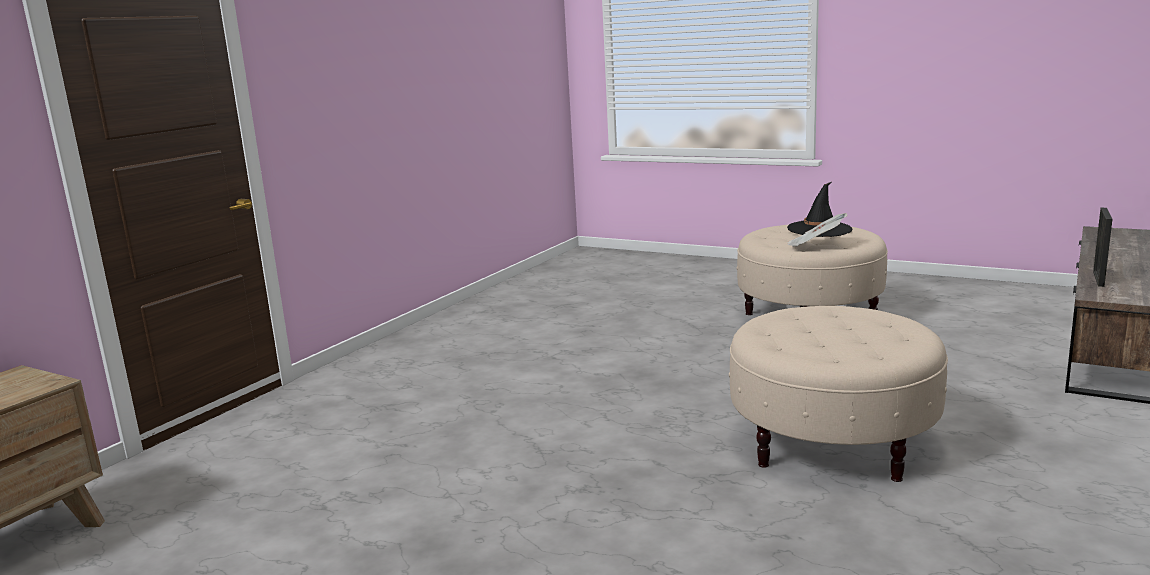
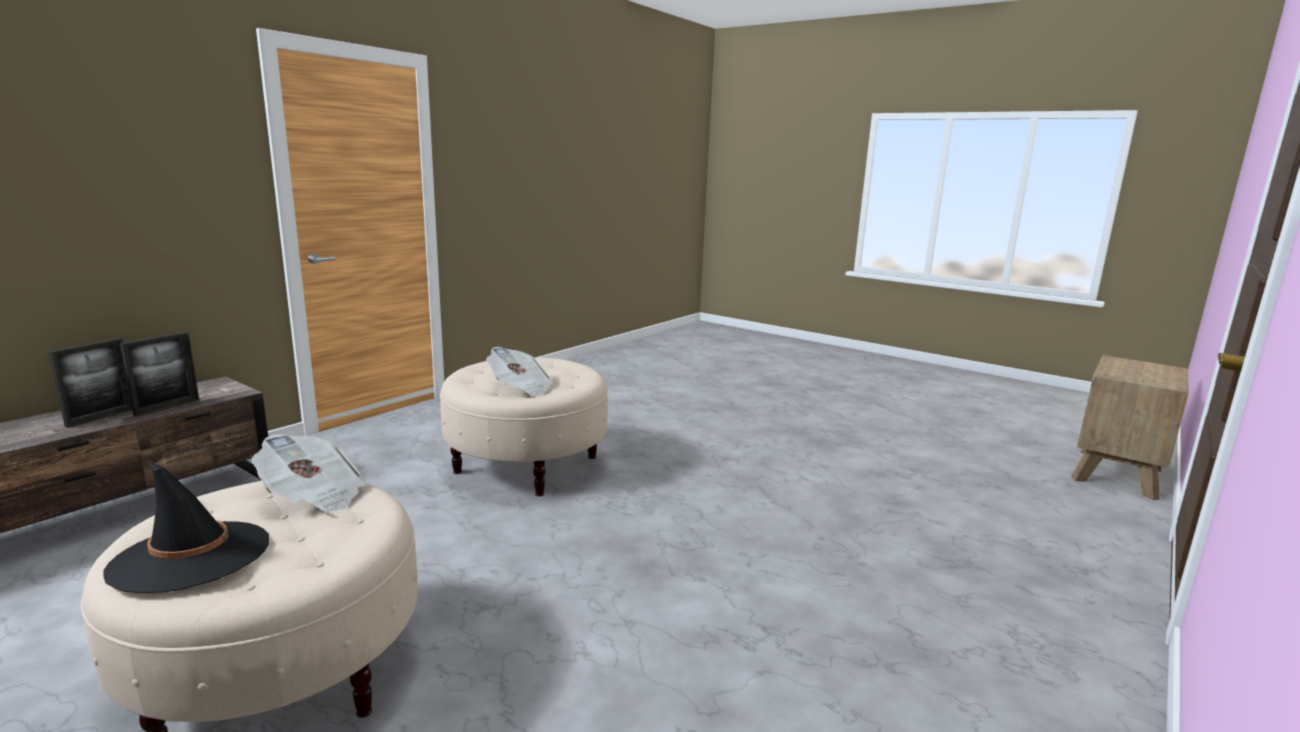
camera: 175 degrees left, 0 degrees up
(813, 317) = (521, 388): none -> newspaper
(1113, 268) = (101, 417): none -> picture frame

